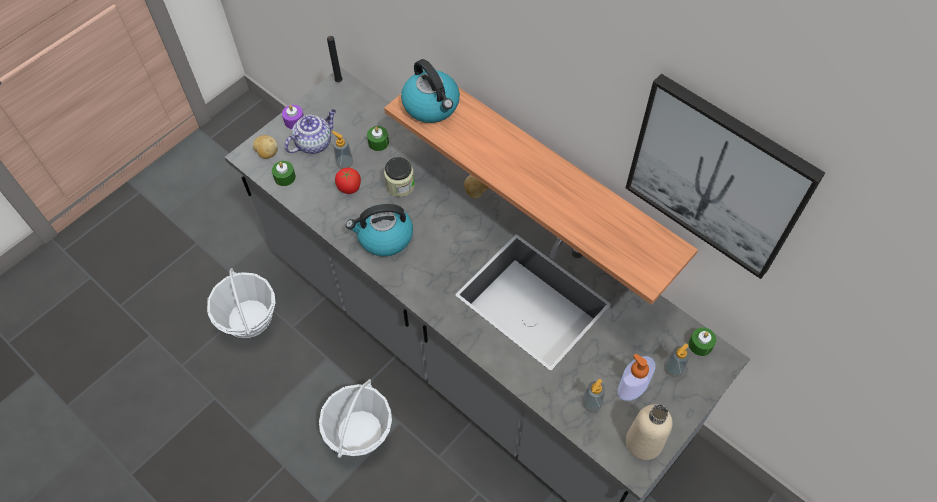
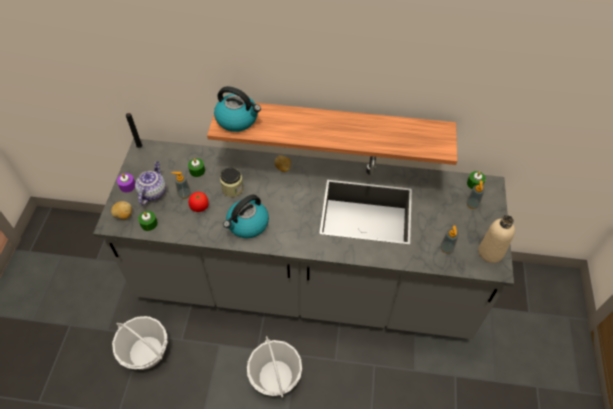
camera: 35 degrees left, 5 degrees down
(633, 386) = (459, 226): soap dispenser -> none
(717, 177) = (467, 61): picture -> none

